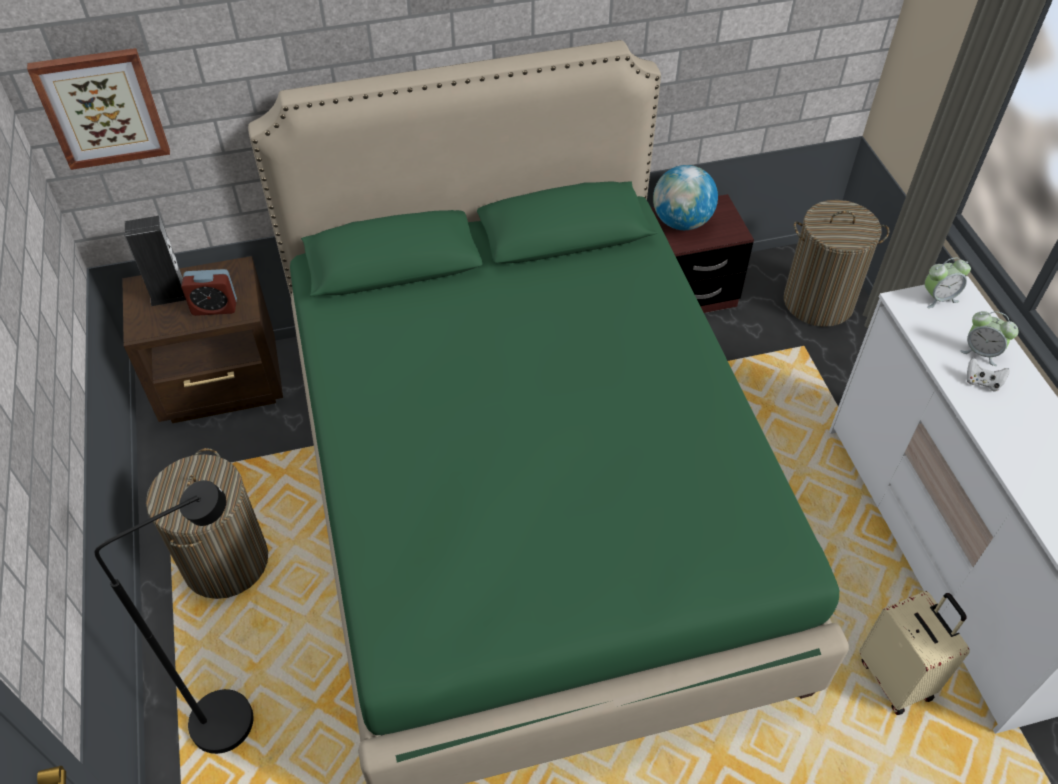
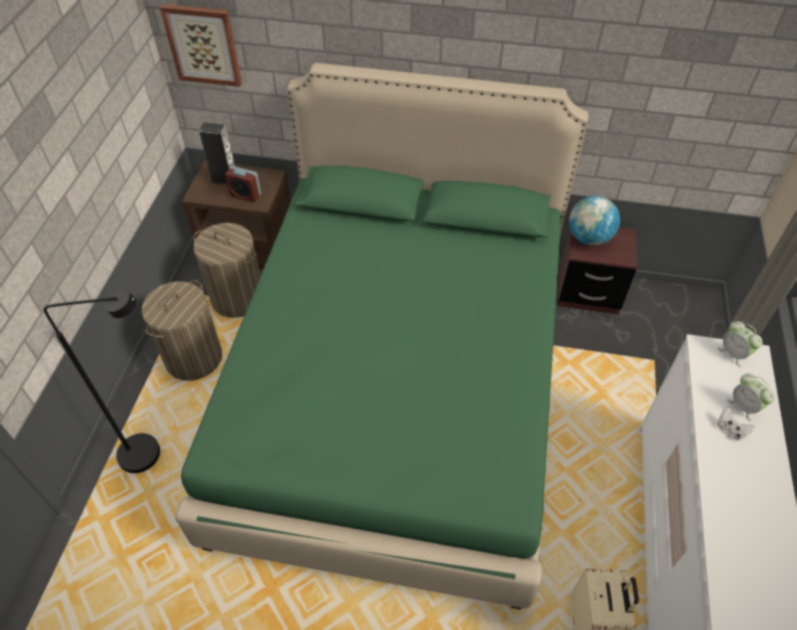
camera: 25 degrees right, 0 degrees up
(818, 301) = (684, 332): laundry basket -> laundry basket (238, 297)
(938, 298) = (733, 353): alarm clock -> alarm clock turned 45 degrees clockwise

